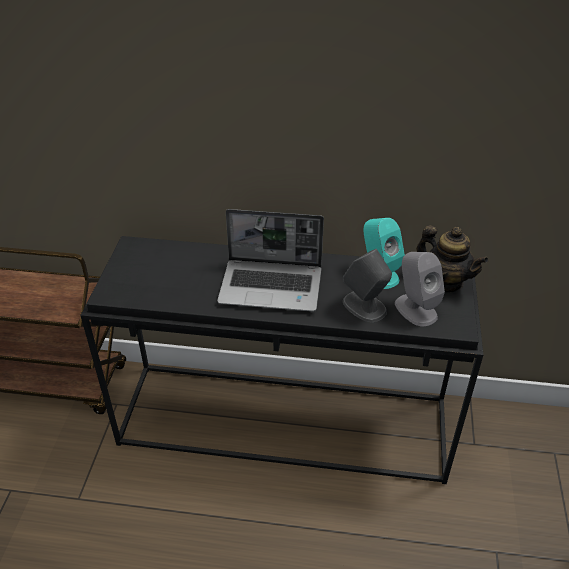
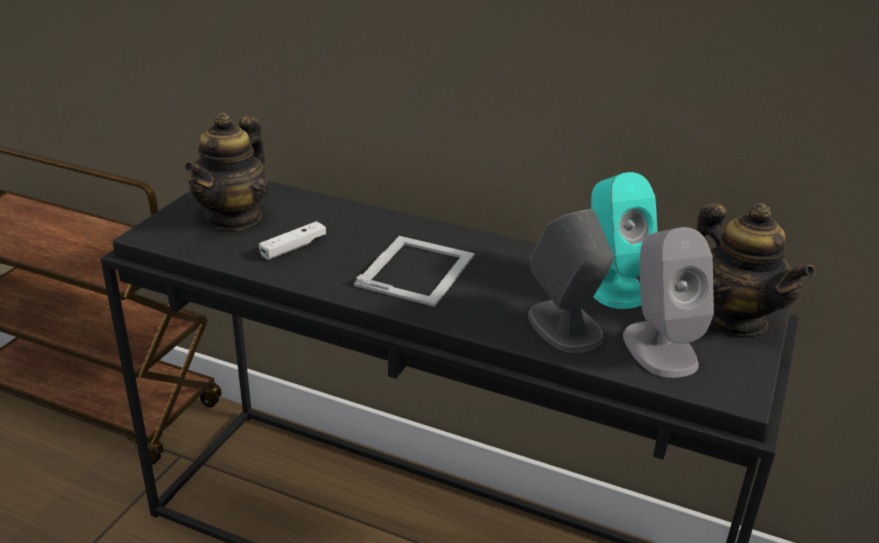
camera: 15 degrees right, 10 degrees down
(149, 271) = (234, 217): none -> teapot
(196, 285) = (293, 247): none -> white game controller
(272, 286) = (417, 270): laptop -> picture frame

